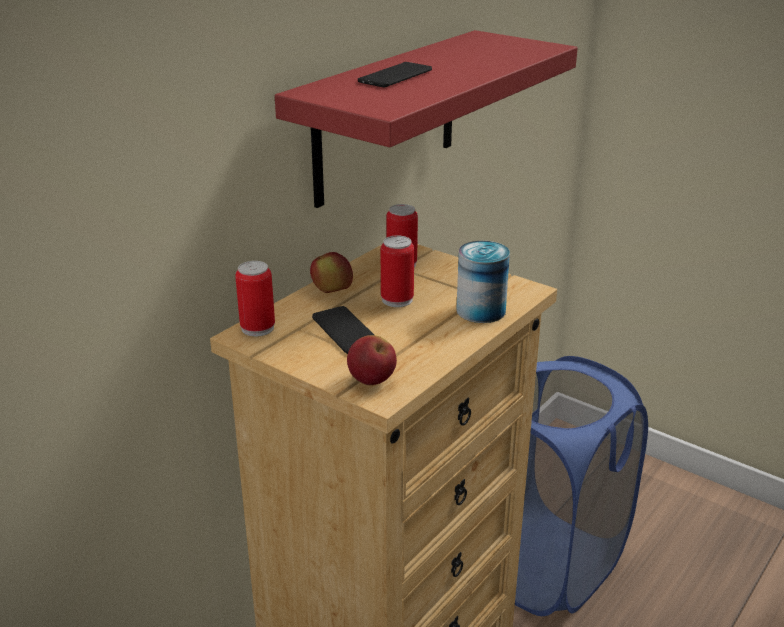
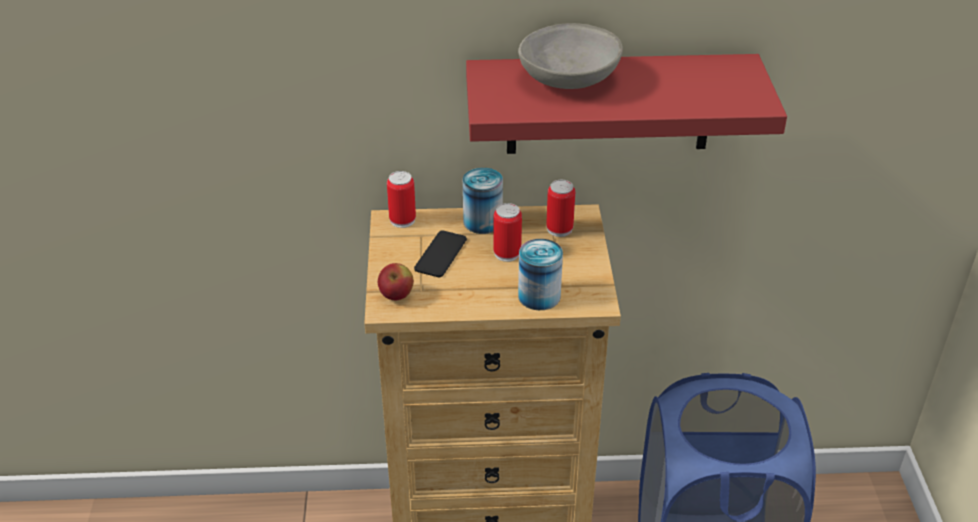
camera: 50 degrees right, 10 degrees up
(332, 291) = (482, 221): apple -> can
(395, 76) = (569, 80): phone -> grey bowl

